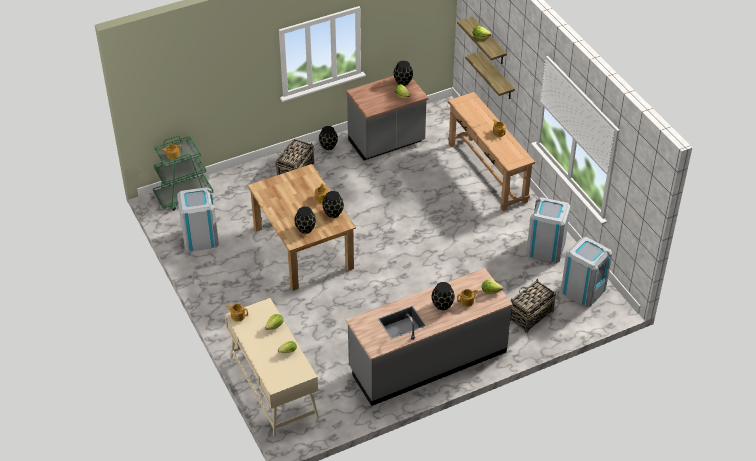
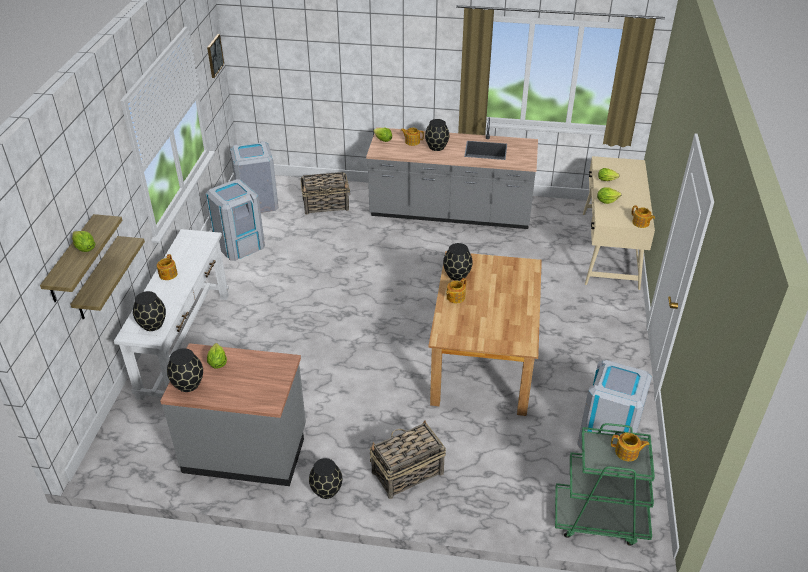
camera: 145 degrees left, 5 degrees down
(305, 228) = (504, 273): black vase -> black vase (152, 325)
(487, 172) = (185, 343): brown console table -> white console table
(641, 199) = (214, 55): none -> picture

